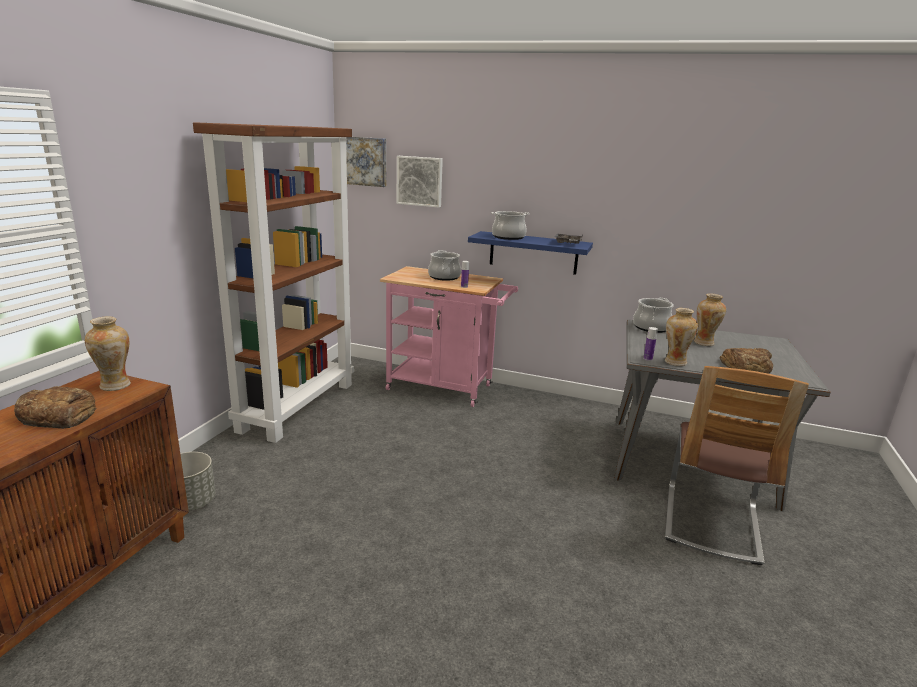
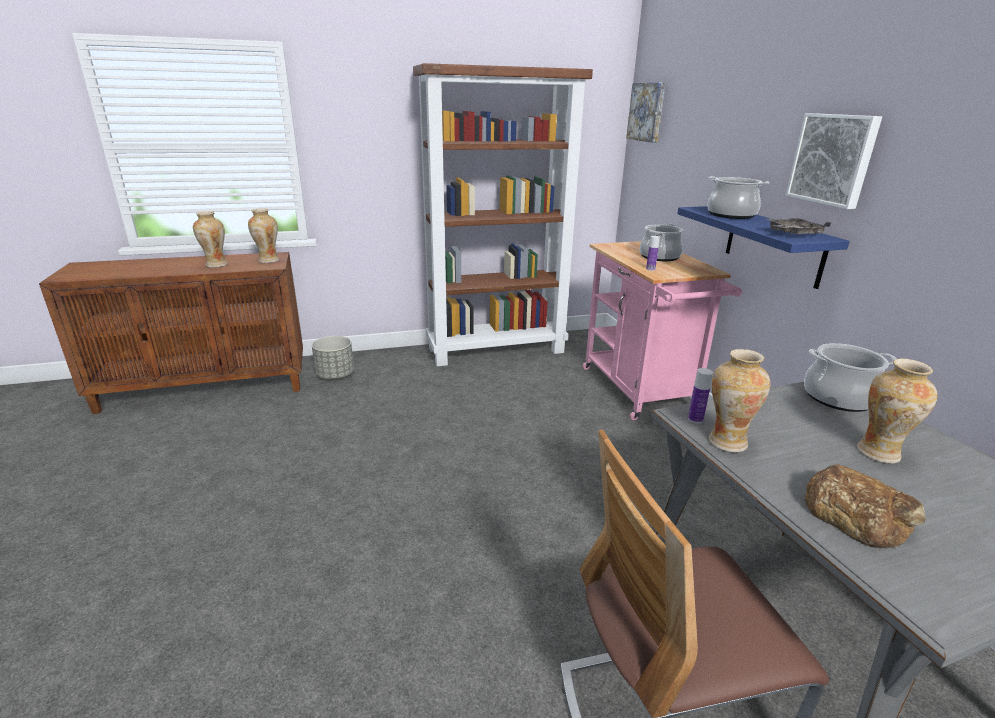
camera: 55 degrees right, 5 degrees up
(58, 415) = (216, 265): bread -> vase
(420, 181) = (683, 135): picture -> picture (833, 159)

